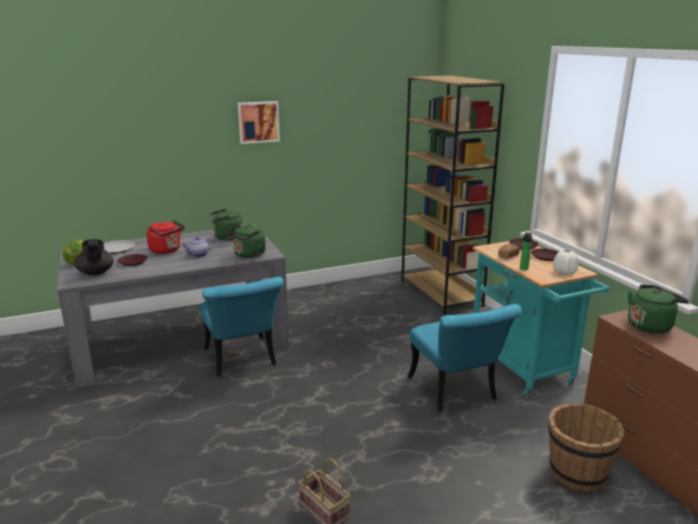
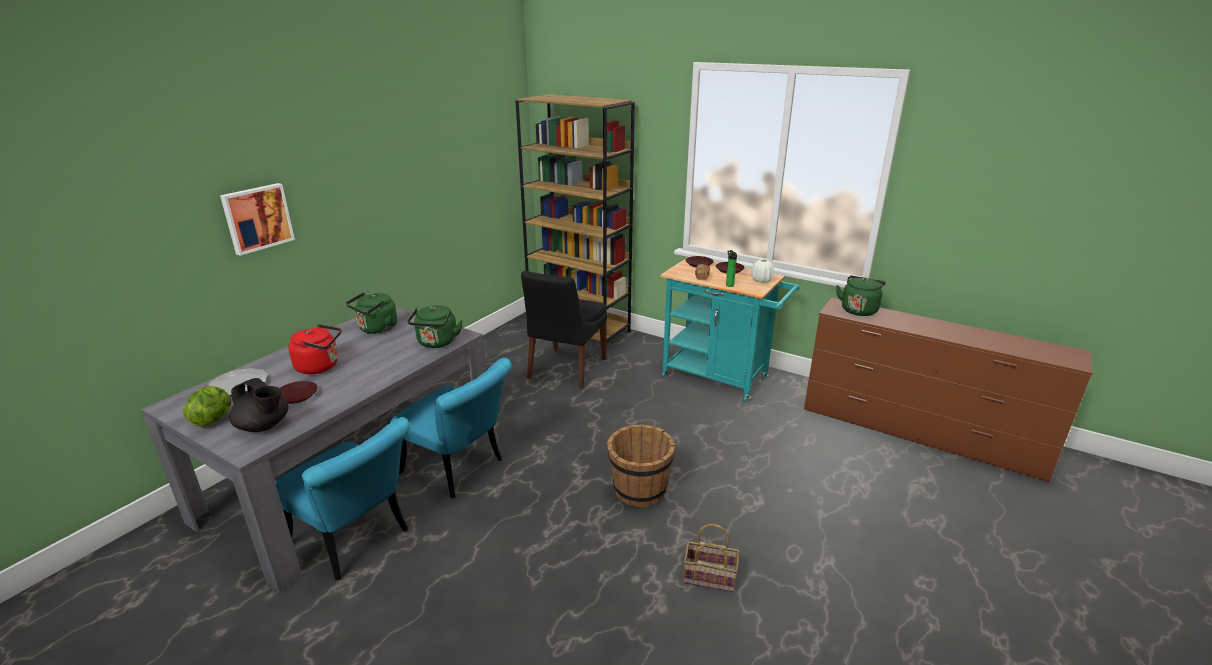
camera: 35 degrees left, 5 degrees up
(198, 255) = (373, 360): teapot -> none
(258, 122) = (362, 172): picture -> picture (257, 218)
(394, 320) = (566, 370): none -> black chair
(456, 393) = (693, 420): turquoise chair -> turquoise chair (356, 541)
(577, 473) = (840, 450): brown bucket -> brown bucket (639, 491)

